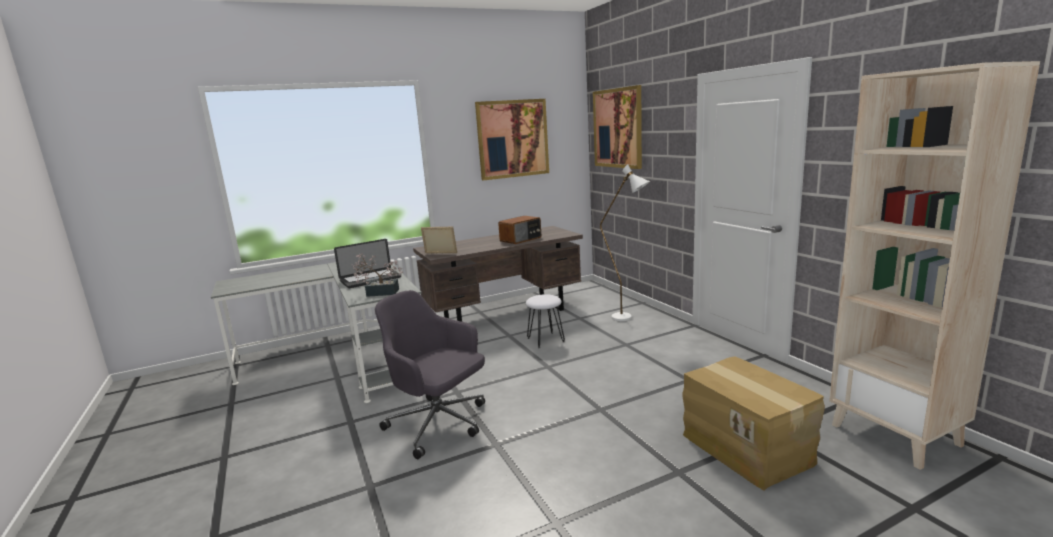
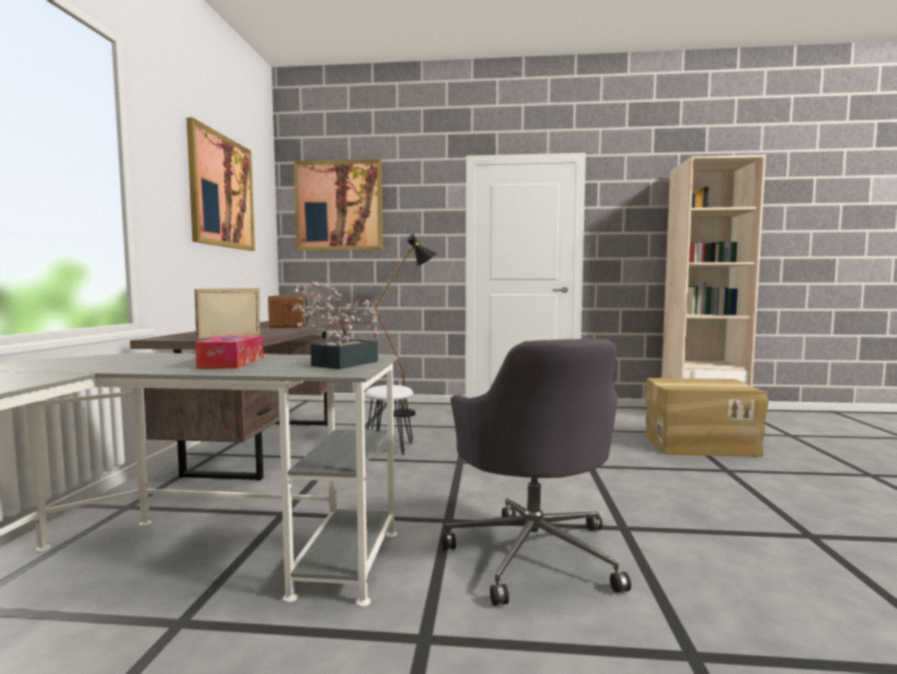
camera: 60 degrees left, 10 degrees down
(370, 279) = (232, 362): laptop -> tissue box
(439, 424) = (533, 552): grey office chair -> grey office chair turned 75 degrees counterclockwise
(628, 319) = (412, 413): white floor lamp -> black floor lamp

